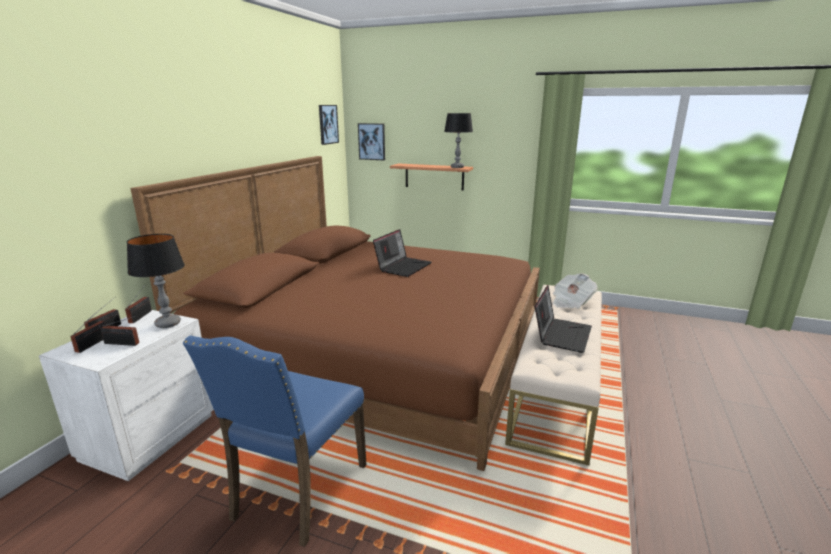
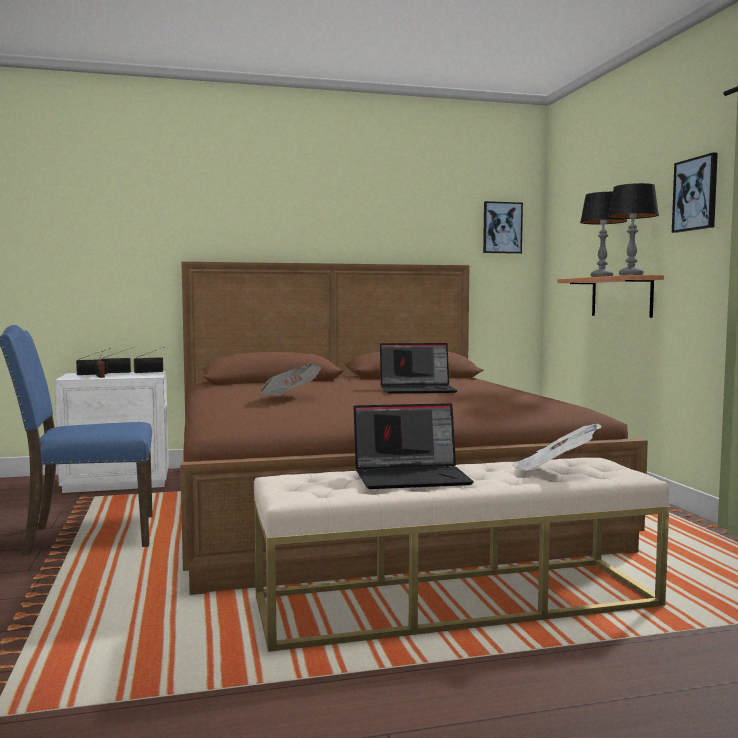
camera: 55 degrees right, 15 degrees down
(168, 324) = (144, 375): table lamp -> table lamp (601, 277)
(372, 141) = (565, 250): picture -> picture (696, 194)
(382, 304) = (289, 398): none -> newspaper

